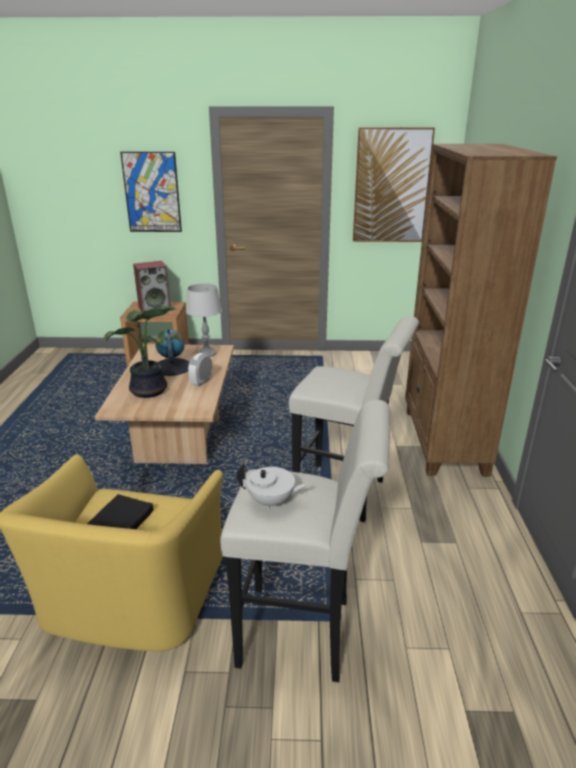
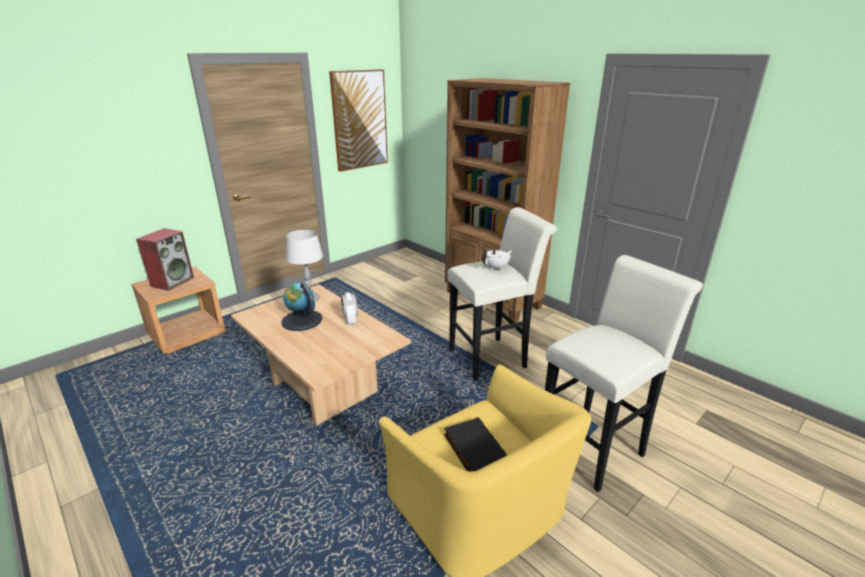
camera: 45 degrees left, 0 degrees up
(149, 392) = (322, 347): potted plant -> none
(152, 192) = (134, 154): picture -> none
(271, 501) = (608, 351): white teapot -> white teapot (496, 268)

